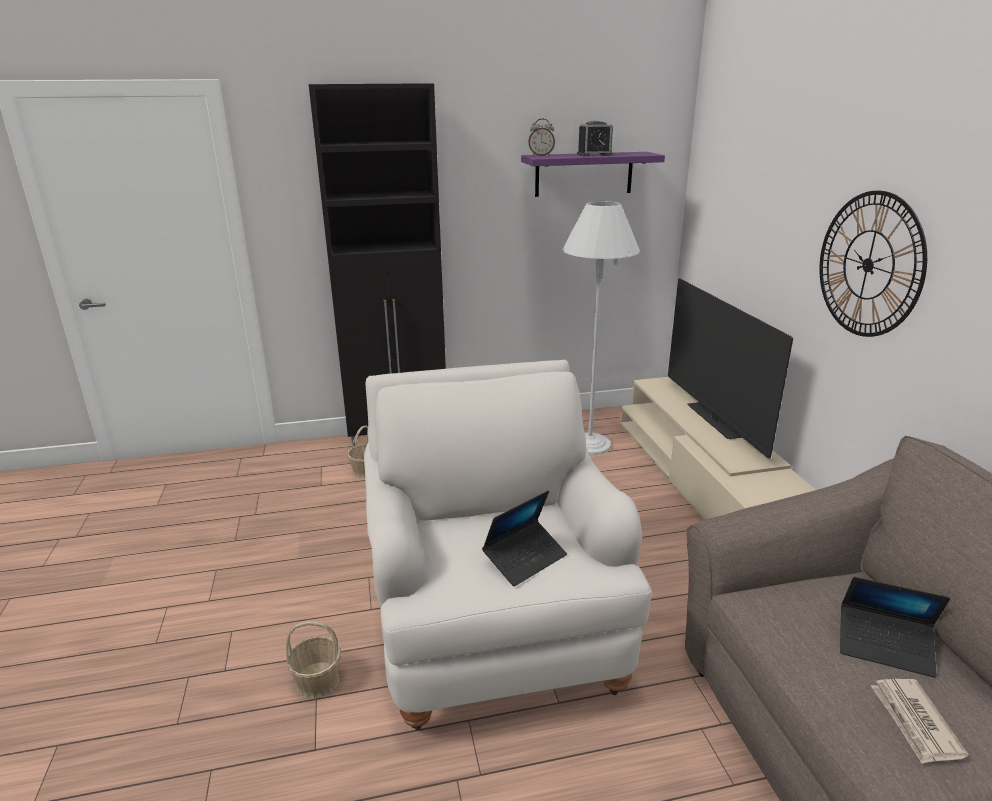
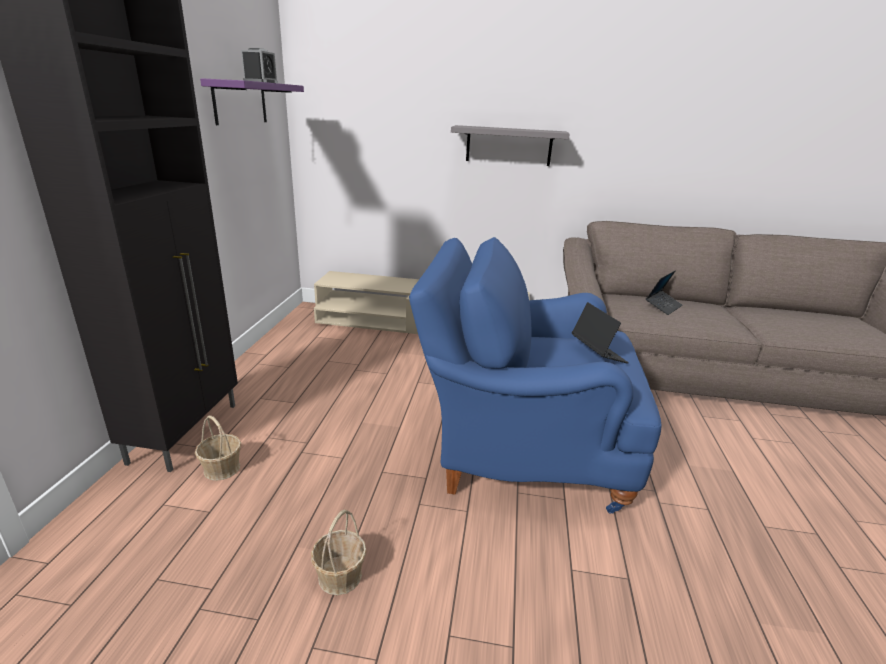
camera: 70 degrees left, 0 degrees up
(317, 681) = (549, 565): basket -> basket (339, 576)
(494, 627) = (520, 448): white armchair -> blue armchair
(541, 156) = (229, 79): alarm clock -> none
(589, 444) = (326, 343): white floor lamp -> none
(713, 420) = (403, 283): television -> none
(868, 265) = (508, 146): wall clock -> grey shelf
(915, 722) = (709, 317): newspaper -> none

